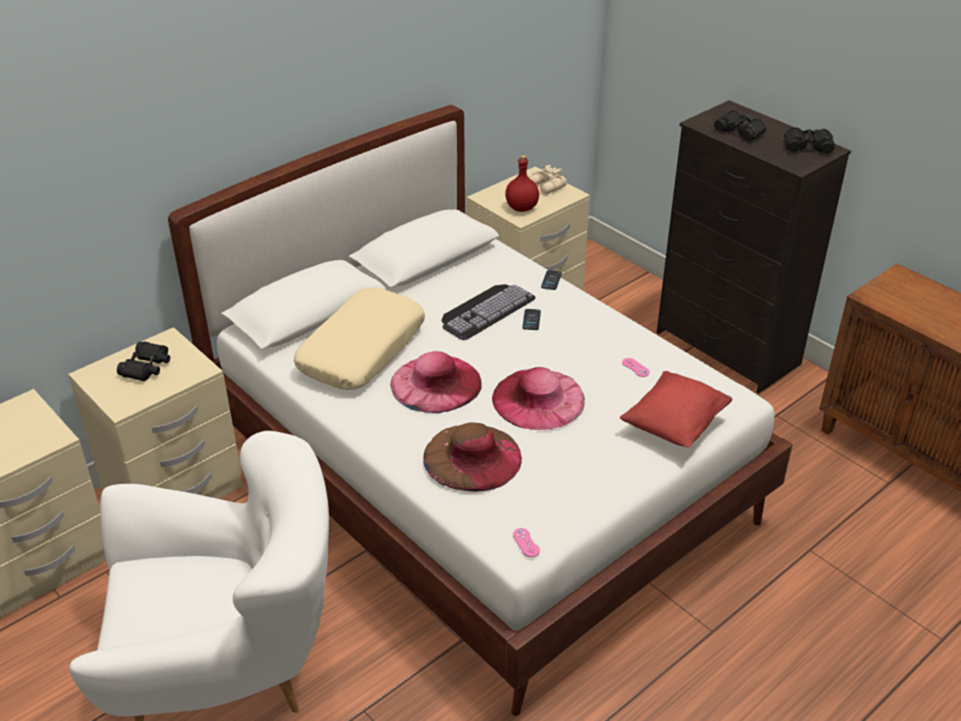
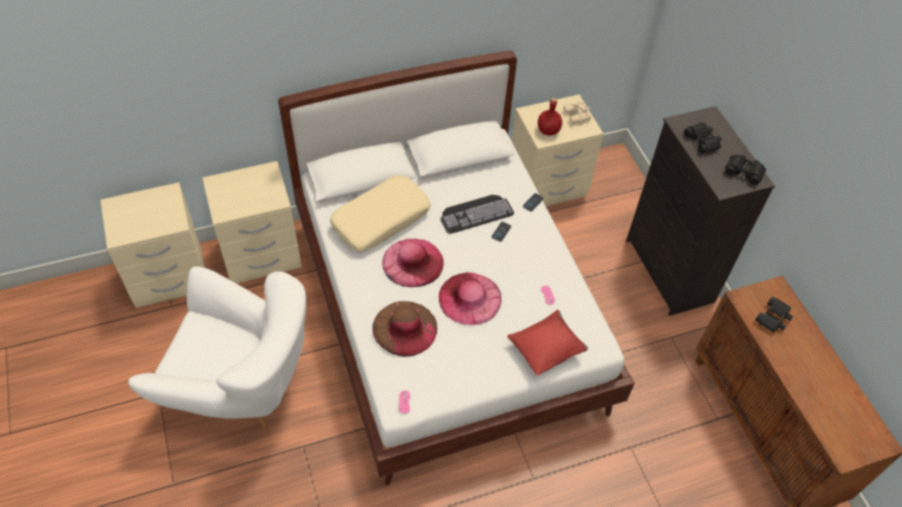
camera: 20 degrees right, 15 degrees up
(147, 367) = (248, 188): black binoculars -> black binoculars (773, 318)

